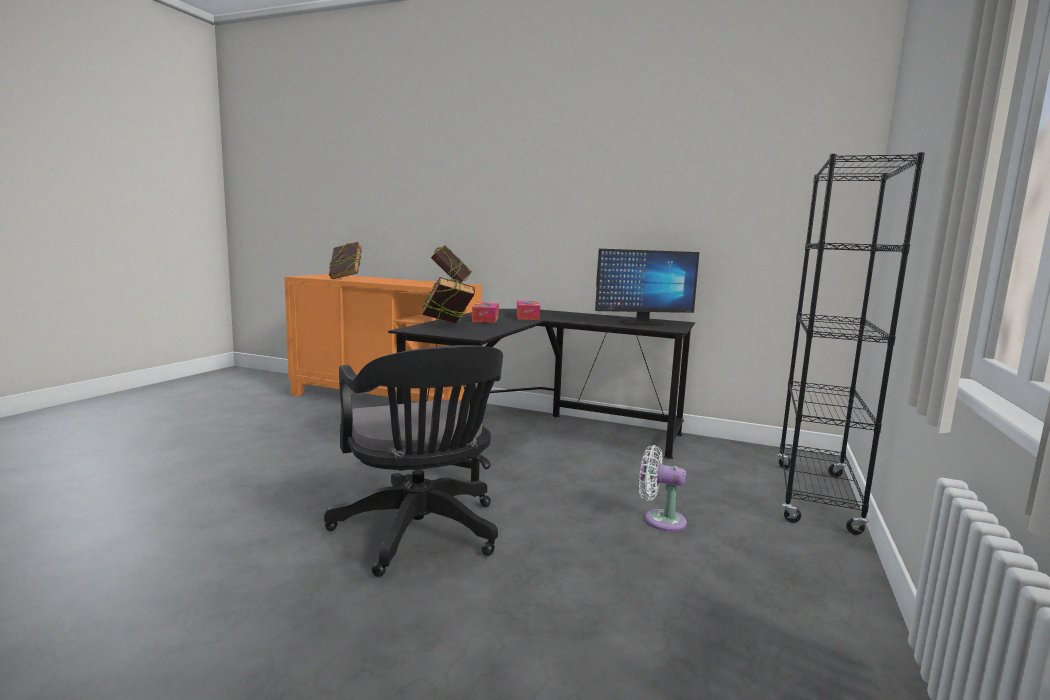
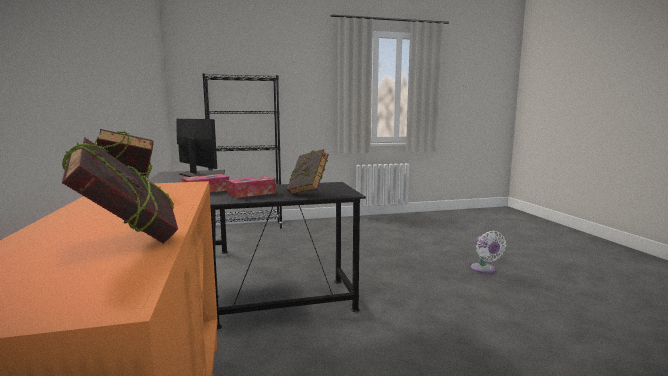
camera: 125 degrees left, 0 degrees up
(421, 534) = (405, 273): black office chair -> none
(660, 520) = (312, 242): white fan -> white fan (484, 269)

